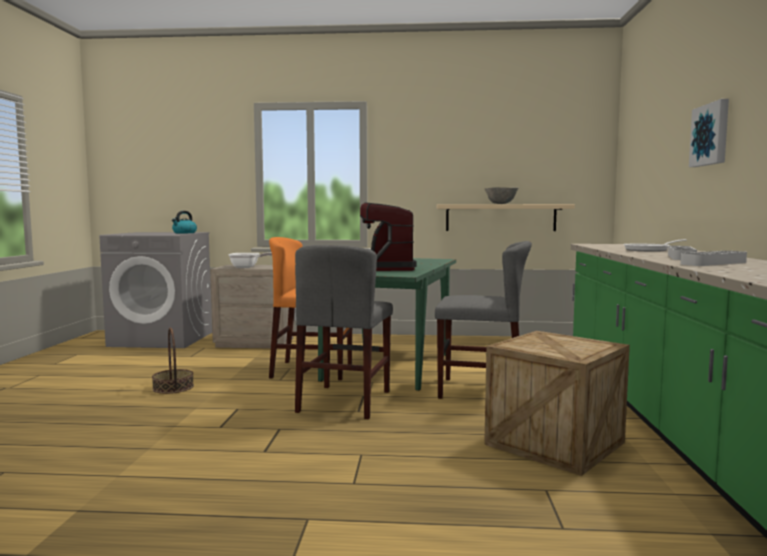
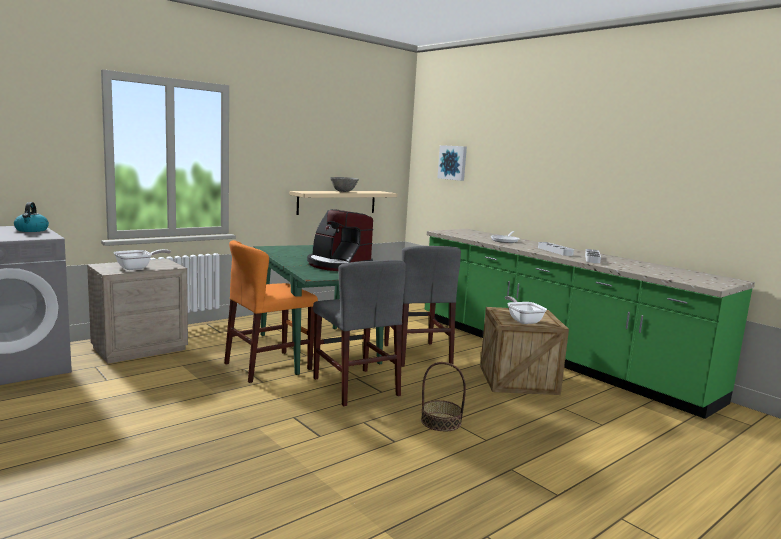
camera: 45 degrees left, 5 degrees up
(173, 387) = (183, 416): basket -> basket (441, 422)
(481, 391) = (417, 354): grey chair -> grey chair turned 105 degrees clockwise
(540, 347) = (523, 320): none -> frying pan
(711, 134) = (535, 166): picture -> picture (453, 162)

